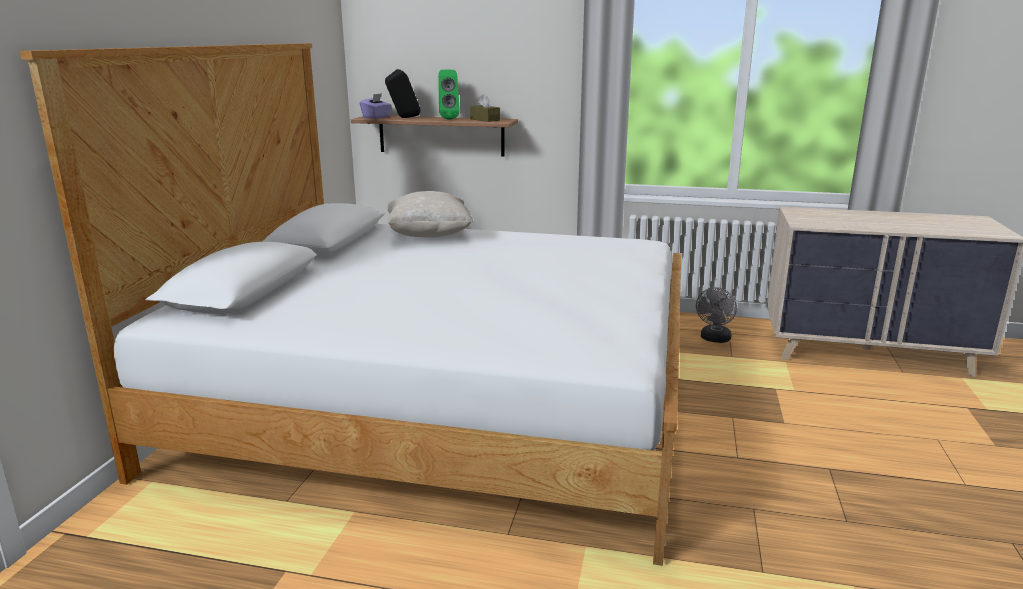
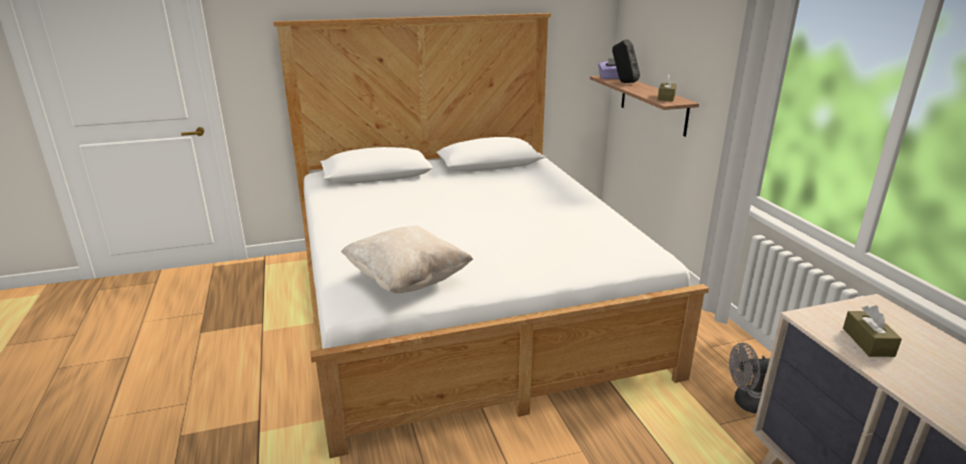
camera: 60 degrees right, 5 degrees up
(429, 236) = (542, 183): beige pillow -> beige pillow (407, 280)
(448, 119) = (646, 91): green speaker -> none
(839, 222) = (868, 342): none -> brown tissue box

